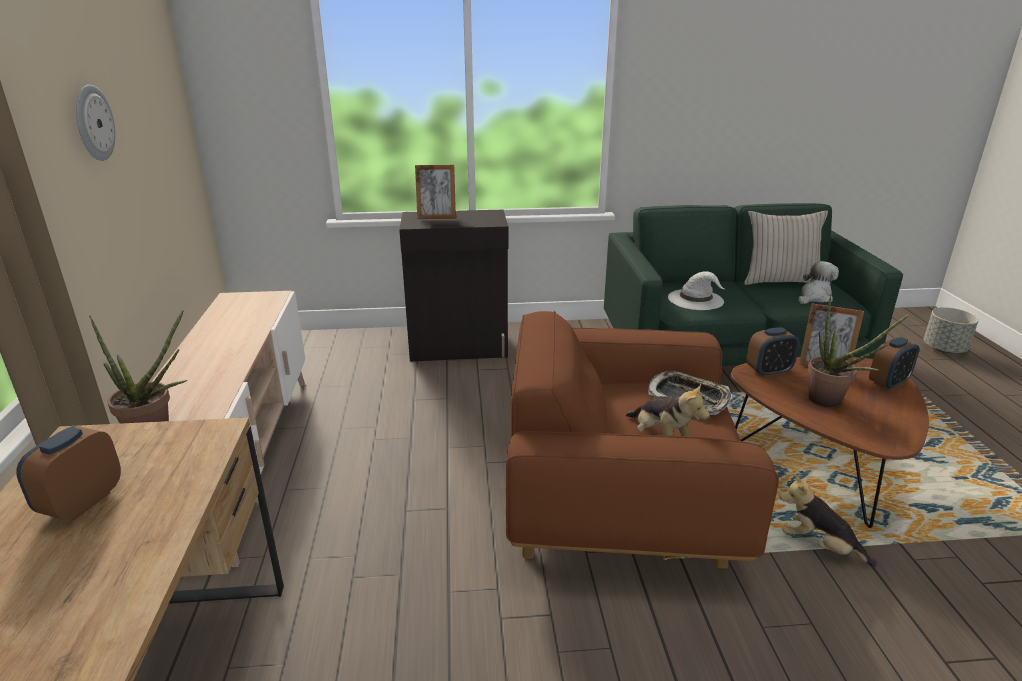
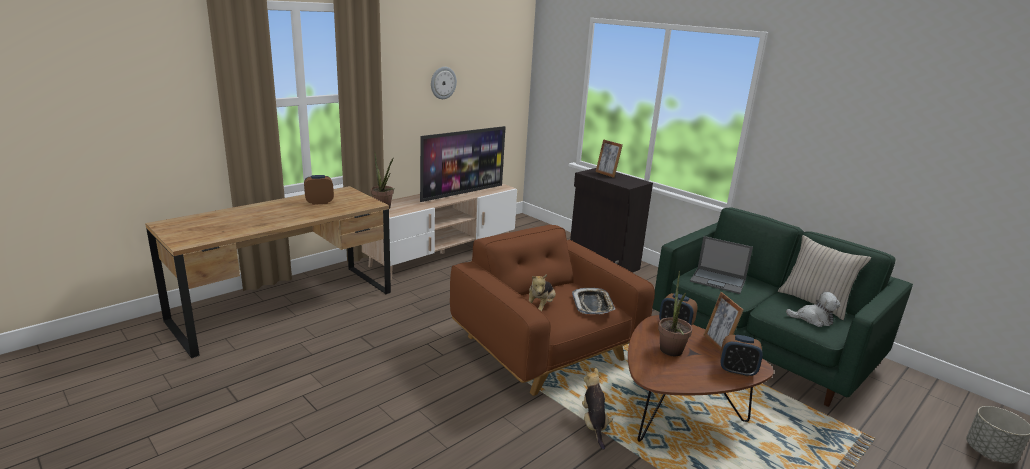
camera: 50 degrees right, 5 degrees down
(232, 334) = (462, 193): none -> television
(696, 299) = (718, 281): white hat -> laptop

